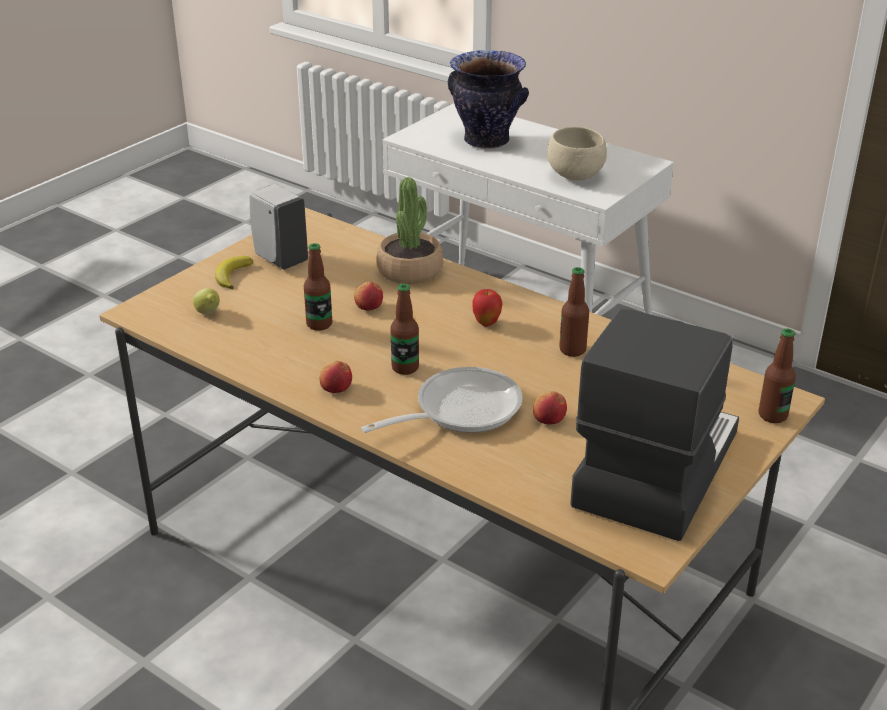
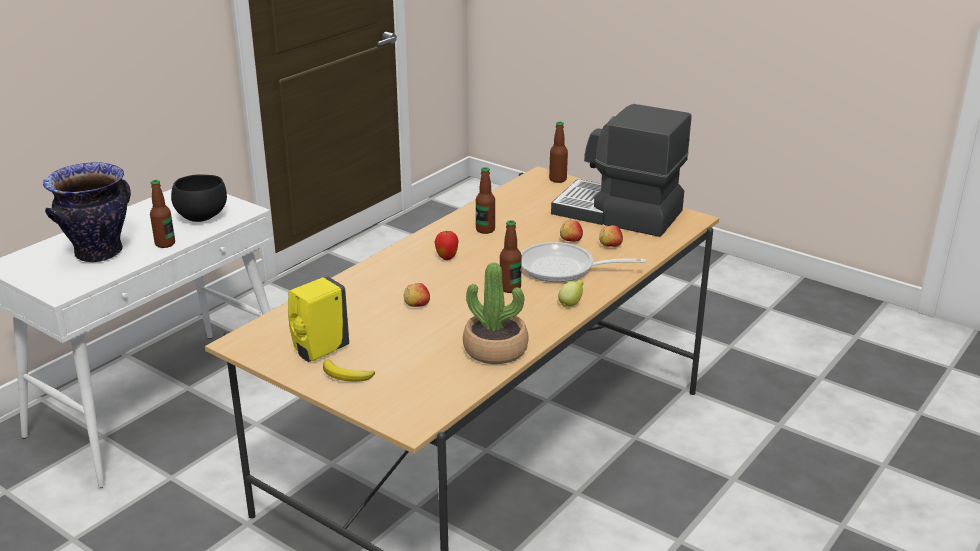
camera: 90 degrees left, 5 degrees down
(208, 313) = (419, 382): lemon -> lemon (571, 304)
(280, 259) = (319, 351): white soap dispenser -> yellow soap dispenser
(319, 324) = (443, 326): bottle -> bottle (165, 244)
(336, 388) = (540, 315): apple -> apple (610, 245)
(410, 271) = (357, 288): potted plant -> potted plant (495, 349)
(459, 410) = (563, 268): frying pan -> frying pan turned 45 degrees counterclockwise
(577, 176) = (202, 217): beige bowl -> black bowl

